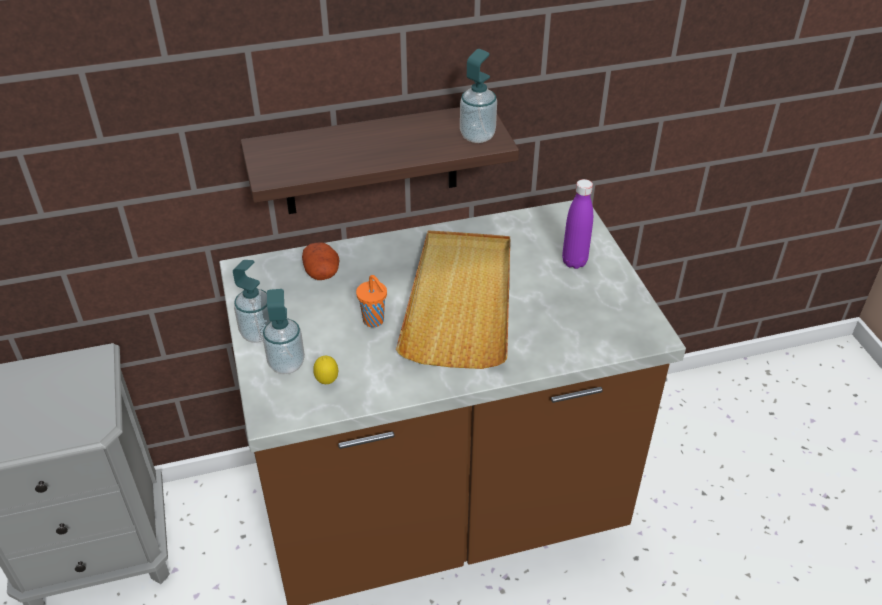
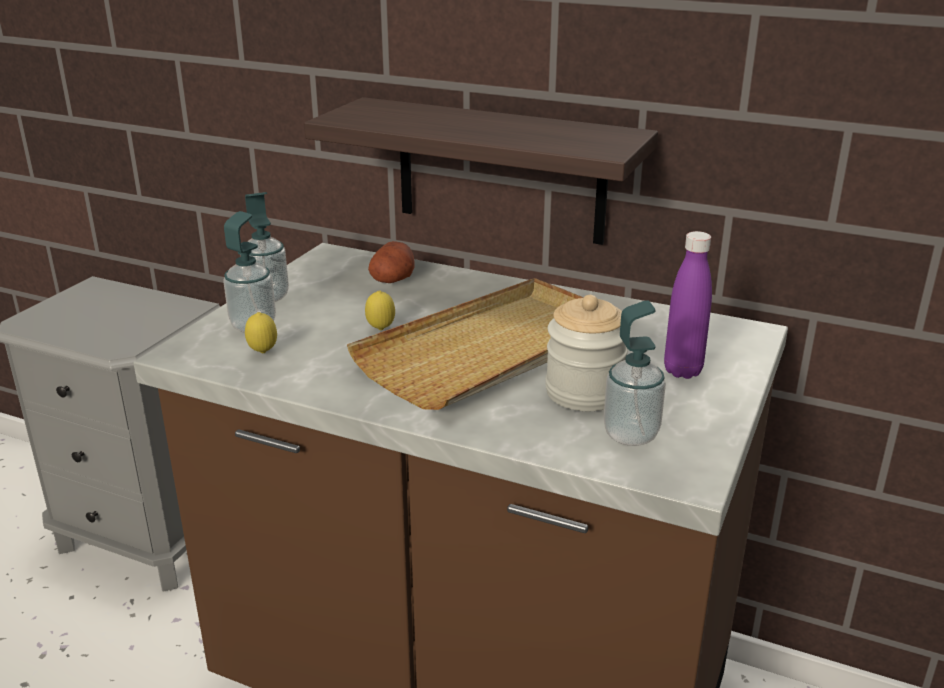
camera: 40 degrees right, 15 degrees down
(374, 321) = (381, 330): orange cup -> lemon
(477, 136) = (593, 144): soap dispenser -> soap dispenser (630, 435)
(545, 306) = (584, 392): none -> jar

